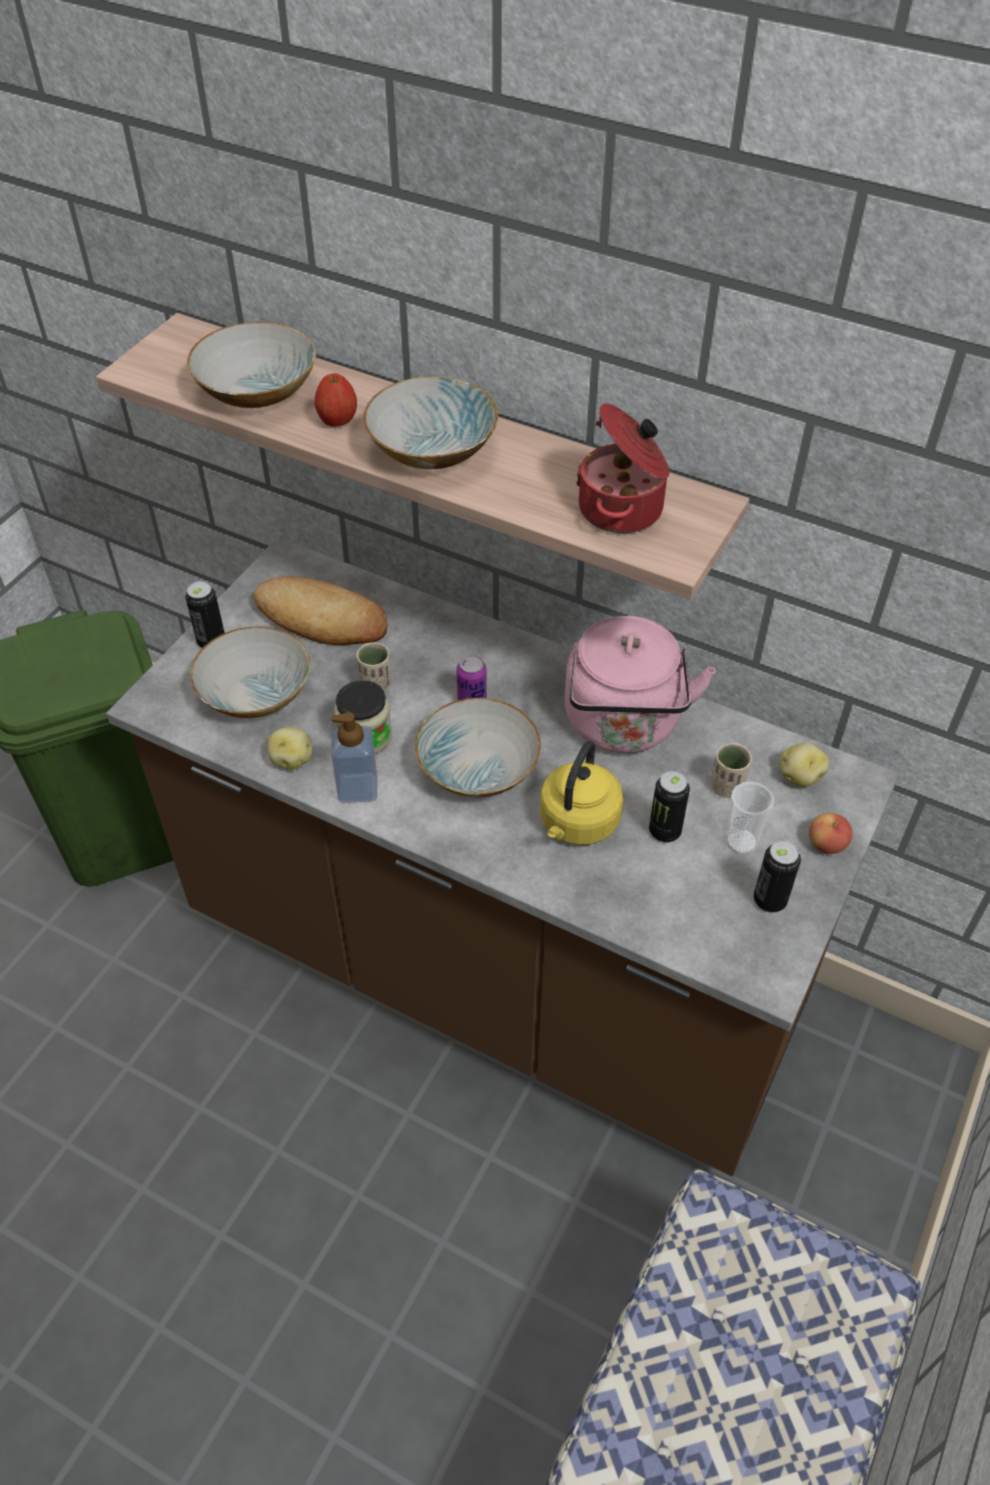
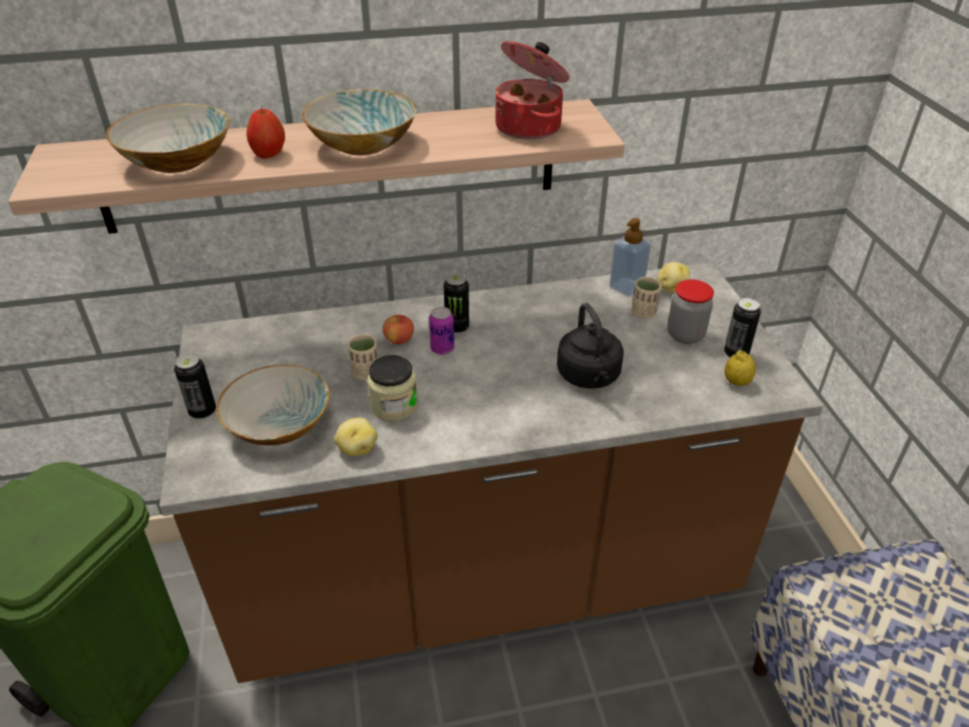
camera: 40 degrees left, 10 degrees down
(322, 619) = (277, 356): bread -> none
(357, 788) = (427, 438): soap dispenser -> soap dispenser (626, 287)
(477, 768) = (491, 382): bowl -> none
(577, 824) = (589, 377): yellow kettle -> black kettle
(623, 725) = (550, 313): pink kettle -> none
(664, 831) = (641, 353): can -> can (457, 328)
(726, 932) = (736, 382): none -> lemon
(741, 842) = (685, 335): cup -> jar
(826, 844) = (725, 312): apple -> apple (399, 340)

